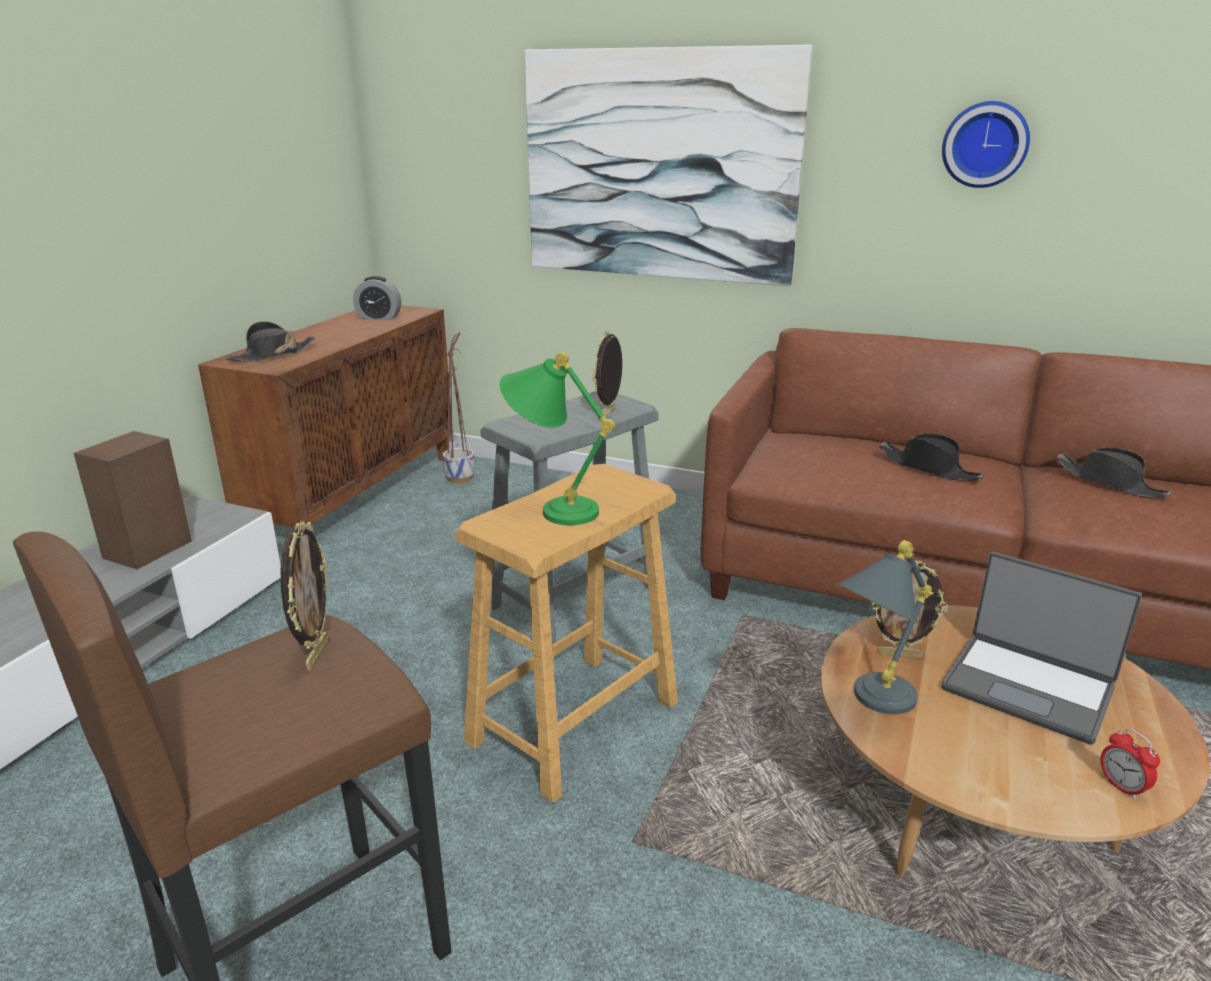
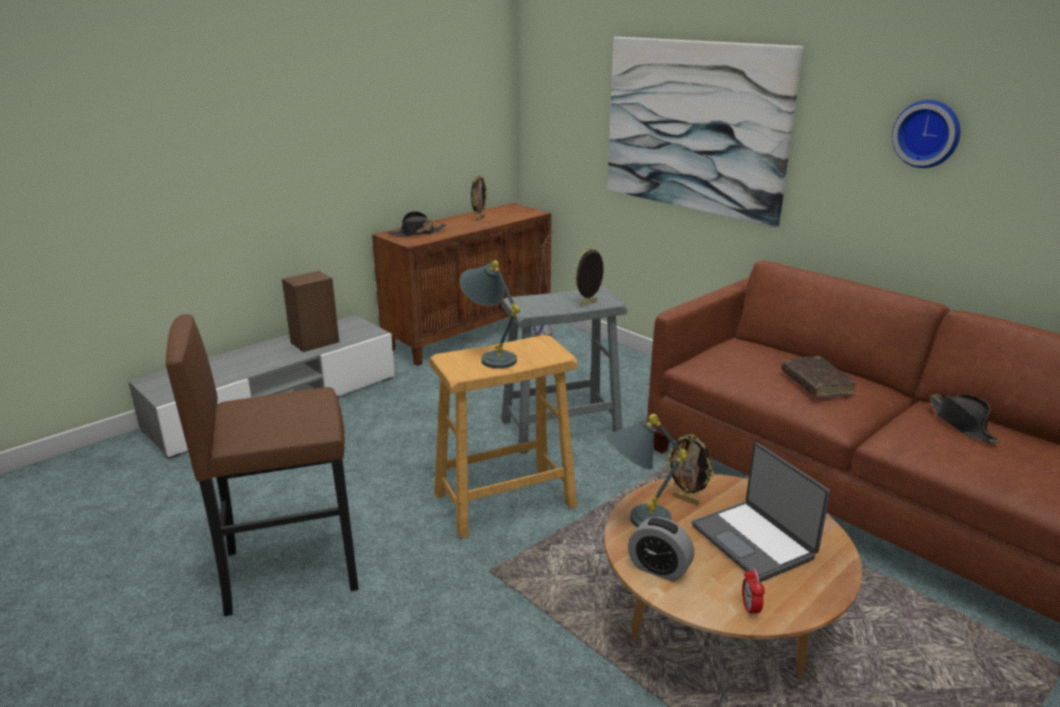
camera: 25 degrees right, 0 degrees up
(316, 654) = (305, 403): picture frame -> picture frame (479, 219)
(379, 318) = (503, 215): alarm clock -> alarm clock (659, 569)
(551, 509) = (490, 356): green table lamp -> grey table lamp
(929, 468) = (816, 384): black hat -> brown book

